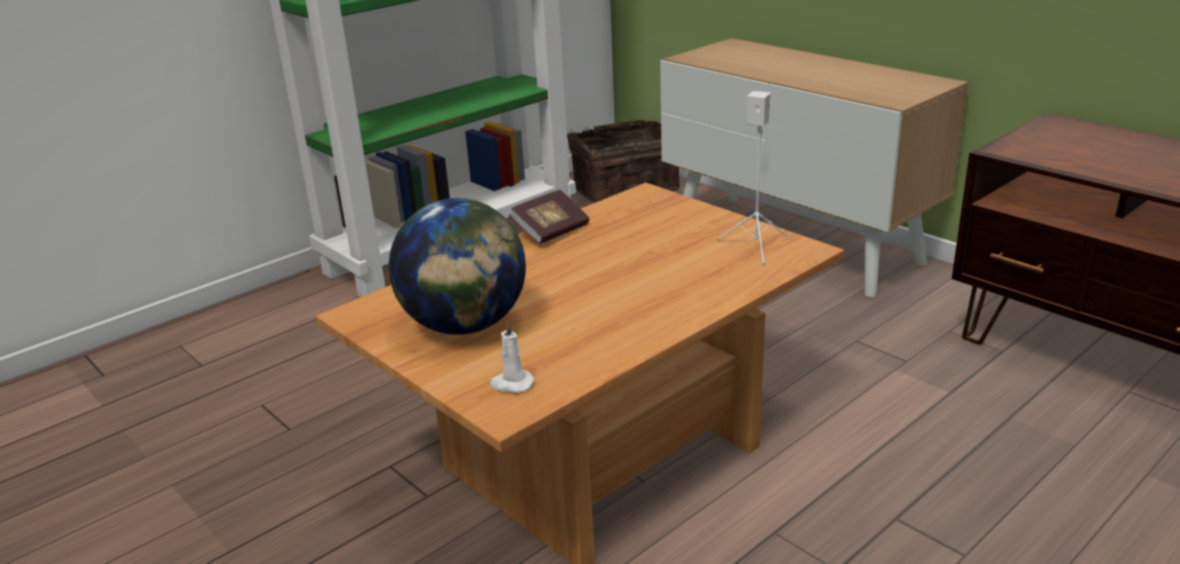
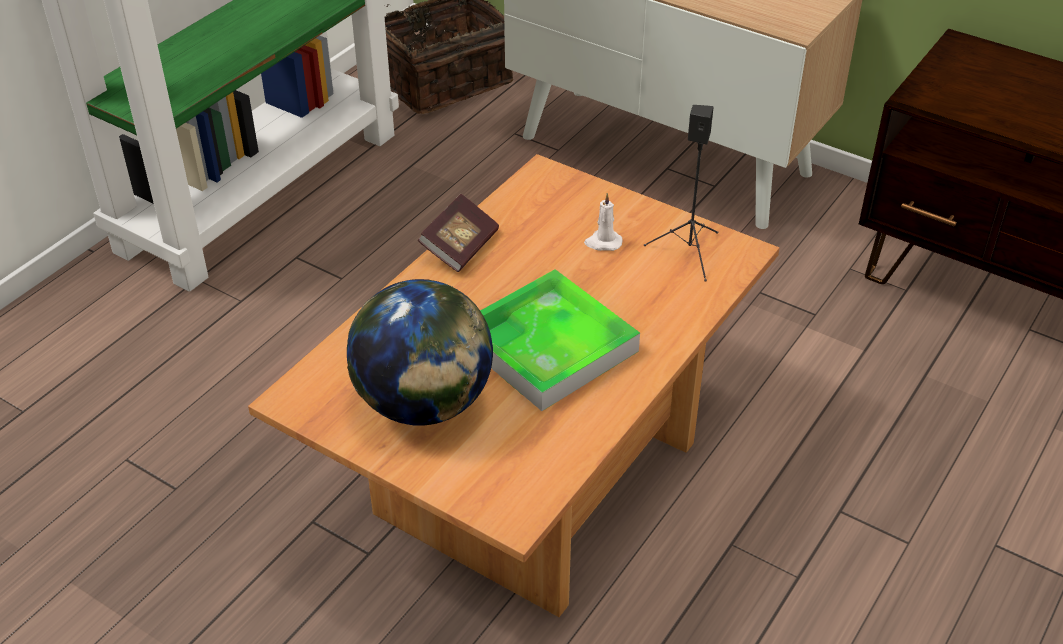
camera: 15 degrees left, 15 degrees up
(511, 384) = (506, 479): white candle -> white candle (603, 242)
(597, 298) = (548, 346): none -> tray
(756, 247) = (689, 251): white speaker -> black speaker

